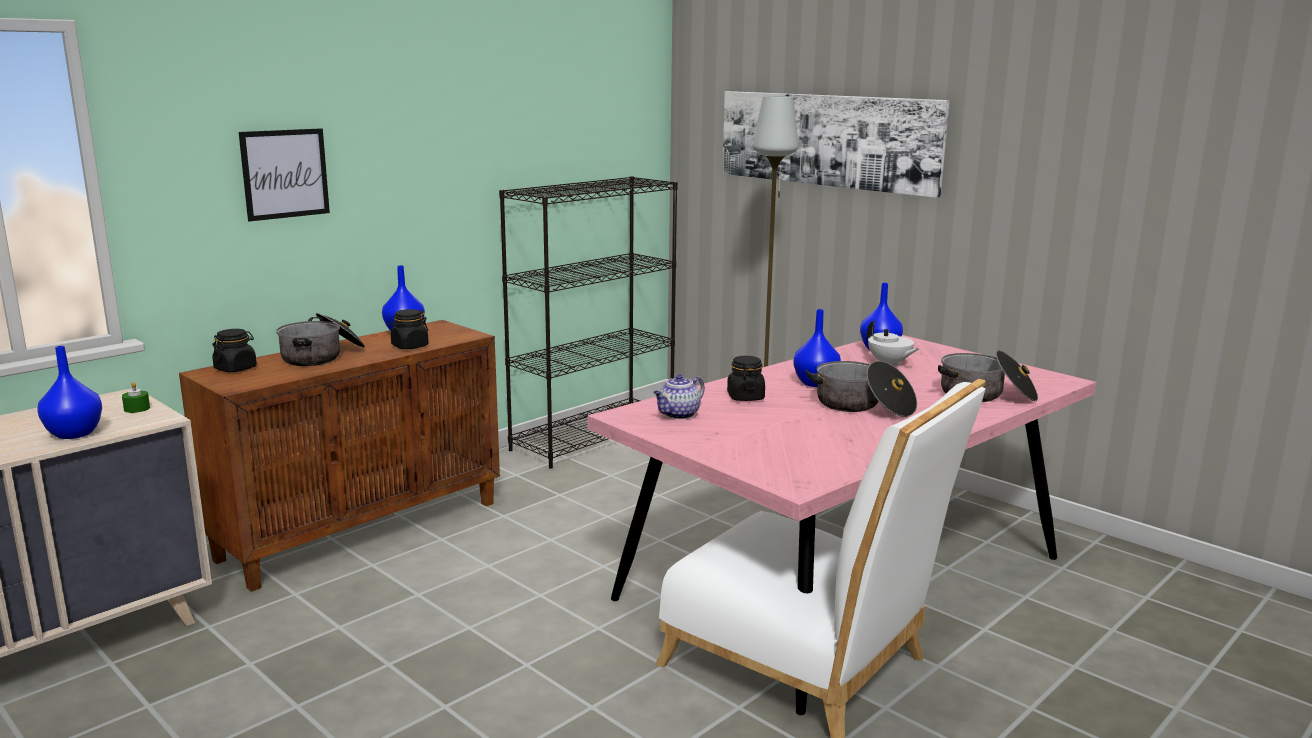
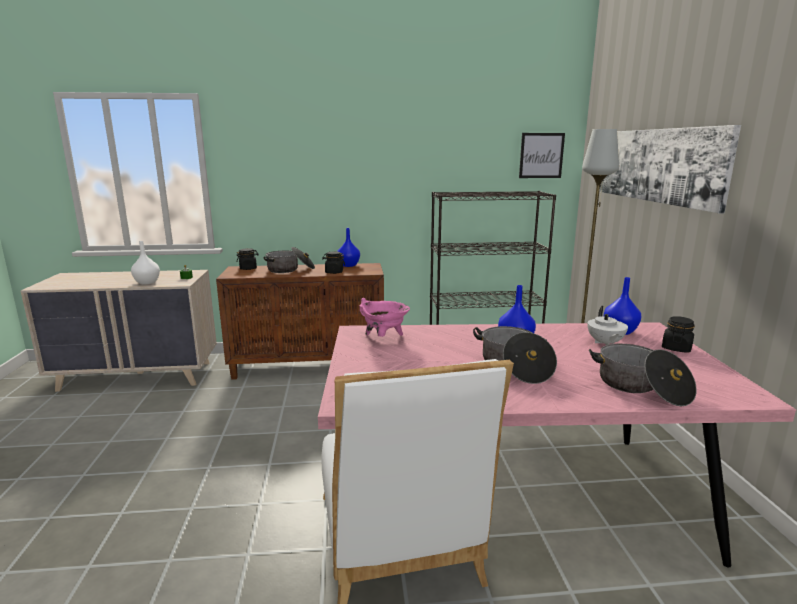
camera: 40 degrees right, 0 degrees up
(74, 433) = (147, 282): blue vase -> white vase
(285, 174) = (299, 173): picture -> picture (541, 155)
(678, 415) = (384, 338): teapot -> pink cooking pot
(745, 397) = (447, 339): black jar -> black jar (676, 348)

